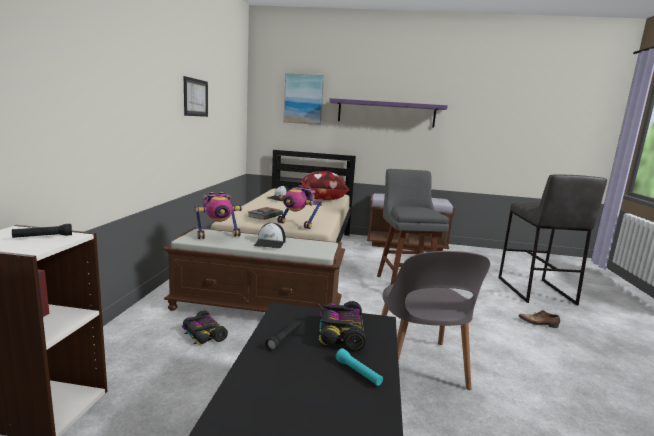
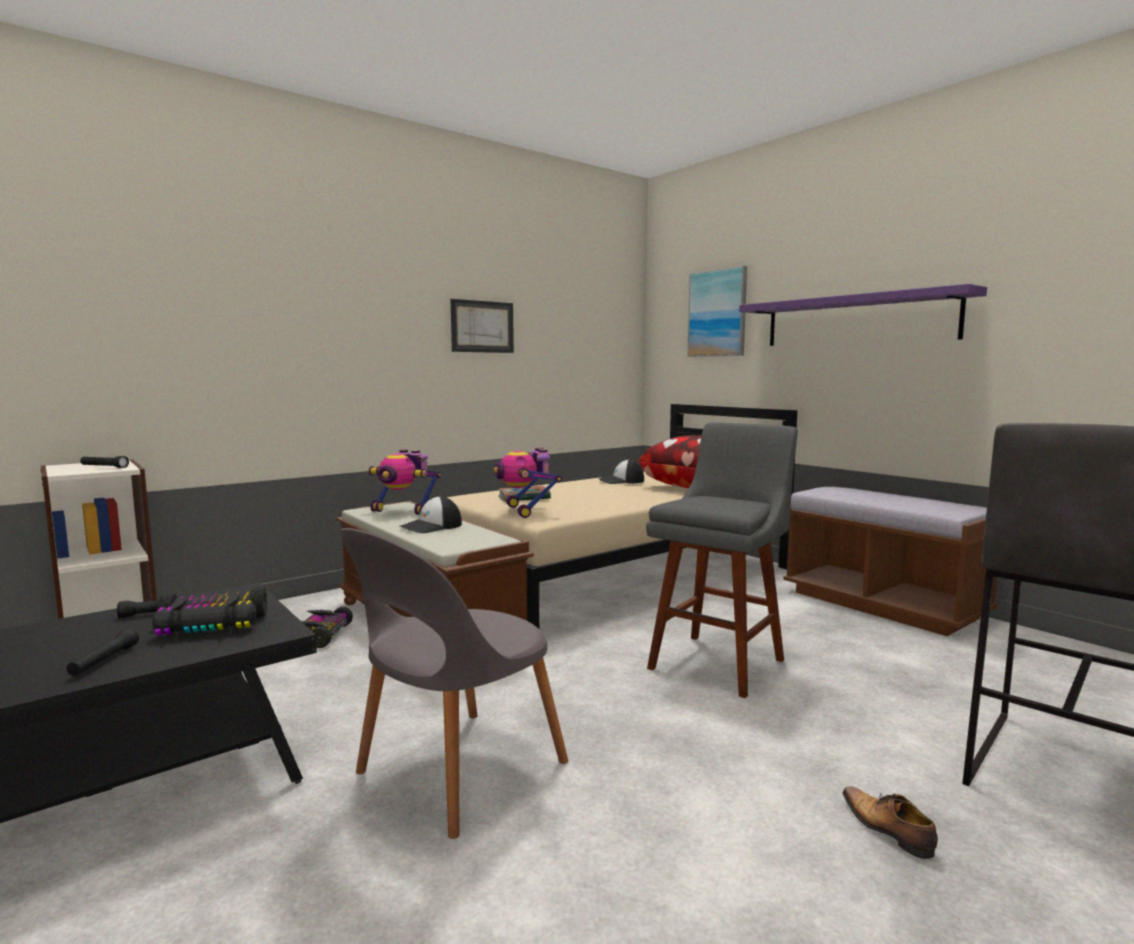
camera: 45 degrees right, 5 degrees down
(340, 333) = (211, 626): toy car -> toy car turned 150 degrees counterclockwise
(358, 373) = (104, 661): turquoise flashlight -> black flashlight

